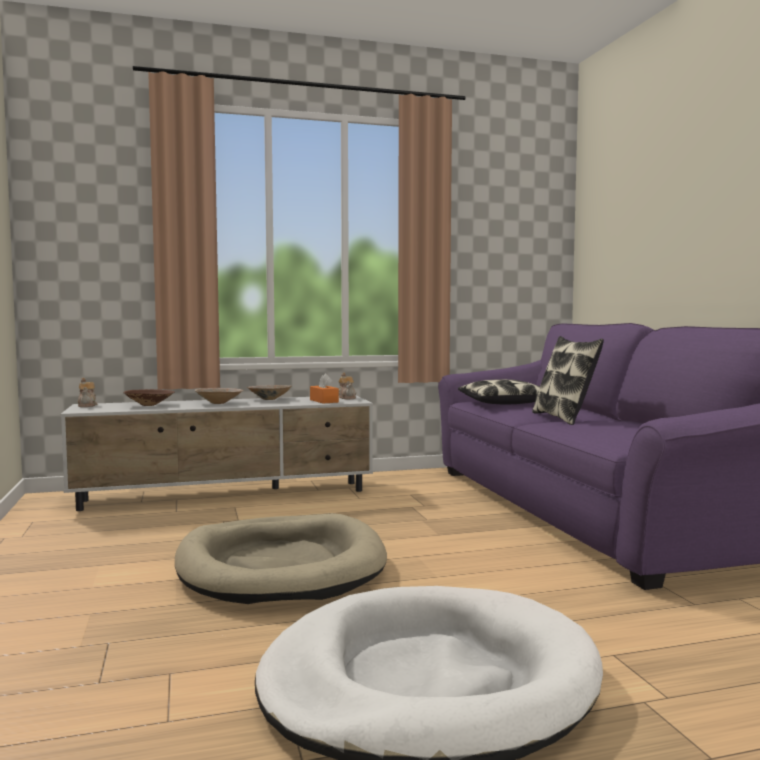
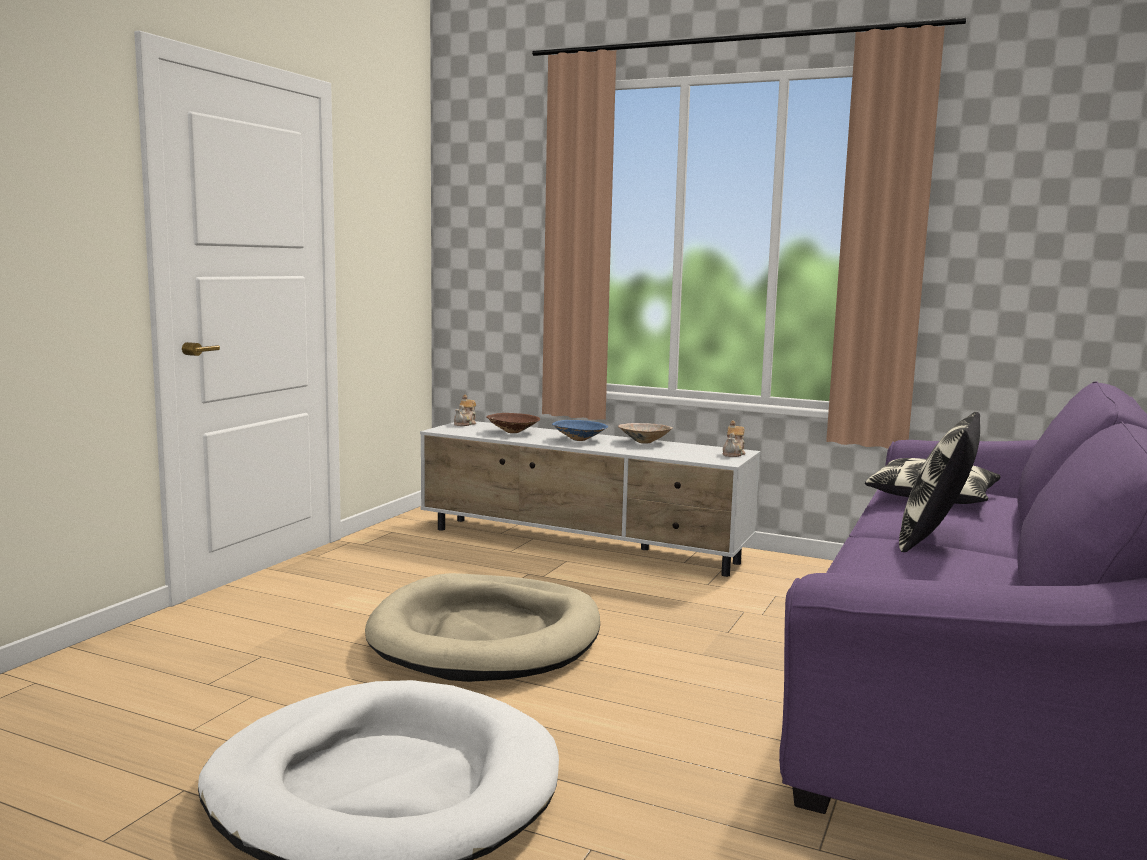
camera: 40 degrees right, 5 degrees up
(219, 403) = (580, 440): beige bowl -> blue bowl
(324, 401) = (691, 454): orange tissue box -> none

